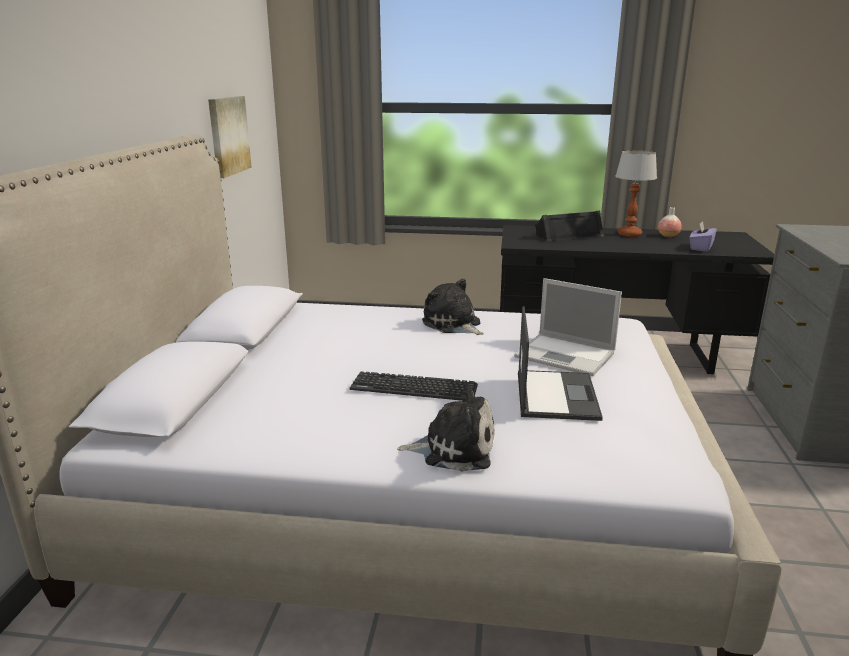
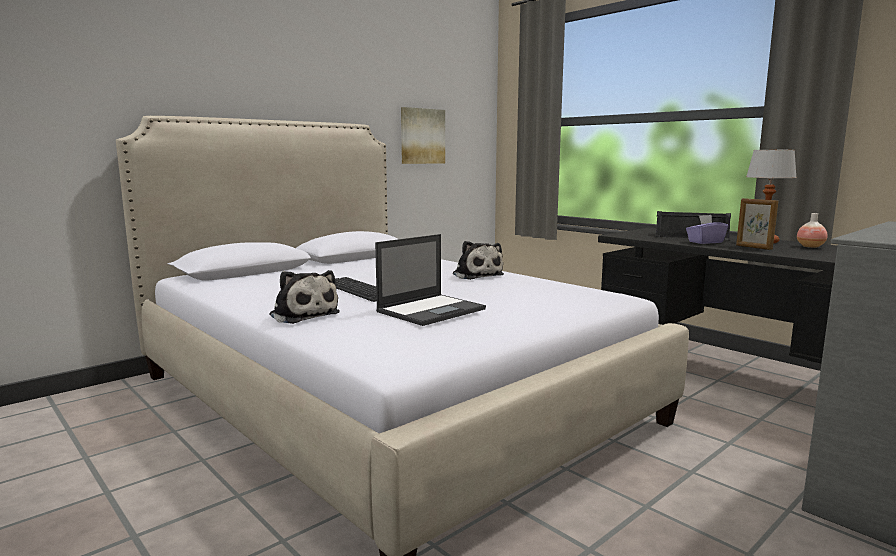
camera: 40 degrees right, 10 degrees down
(453, 324) = (476, 275): plush toy -> plush toy turned 150 degrees clockwise
(567, 355) = (510, 300): laptop -> none
(643, 245) = (753, 247): none -> picture frame
(700, 248) = (821, 255): purple tissue box -> purple tissue box (705, 242)

